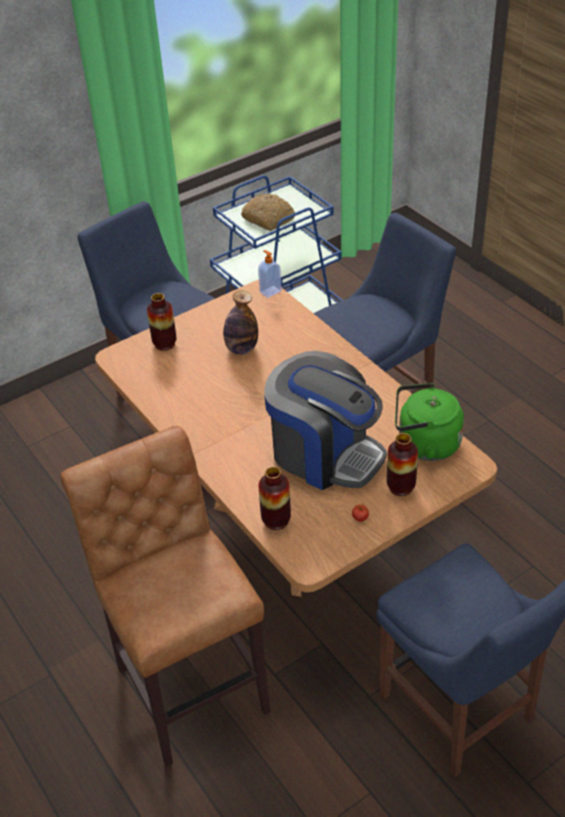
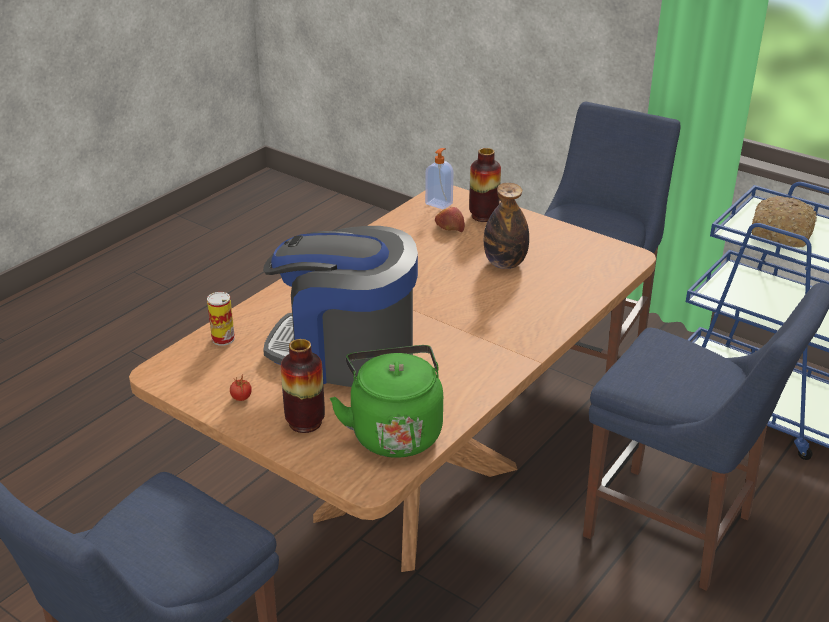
camera: 70 degrees right, 10 degrees down
(171, 365) = (449, 227): none -> apple
(188, 683) = (174, 462): brown stool -> none
(270, 291) = (630, 262): soap dispenser -> soap dispenser (439, 203)
(276, 520) = (223, 339): vase -> can
(325, 454) = (344, 354): coffee machine -> coffee machine turned 90 degrees clockwise

